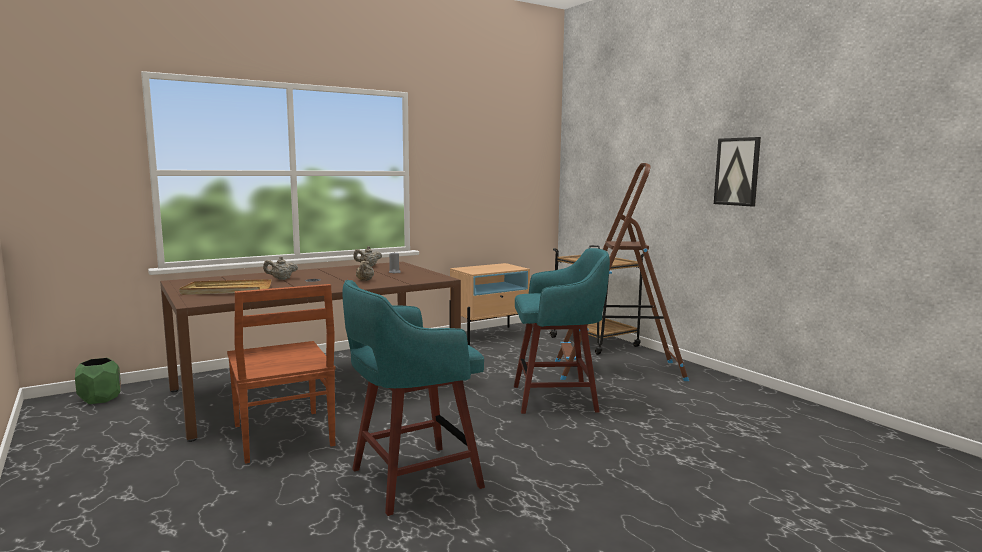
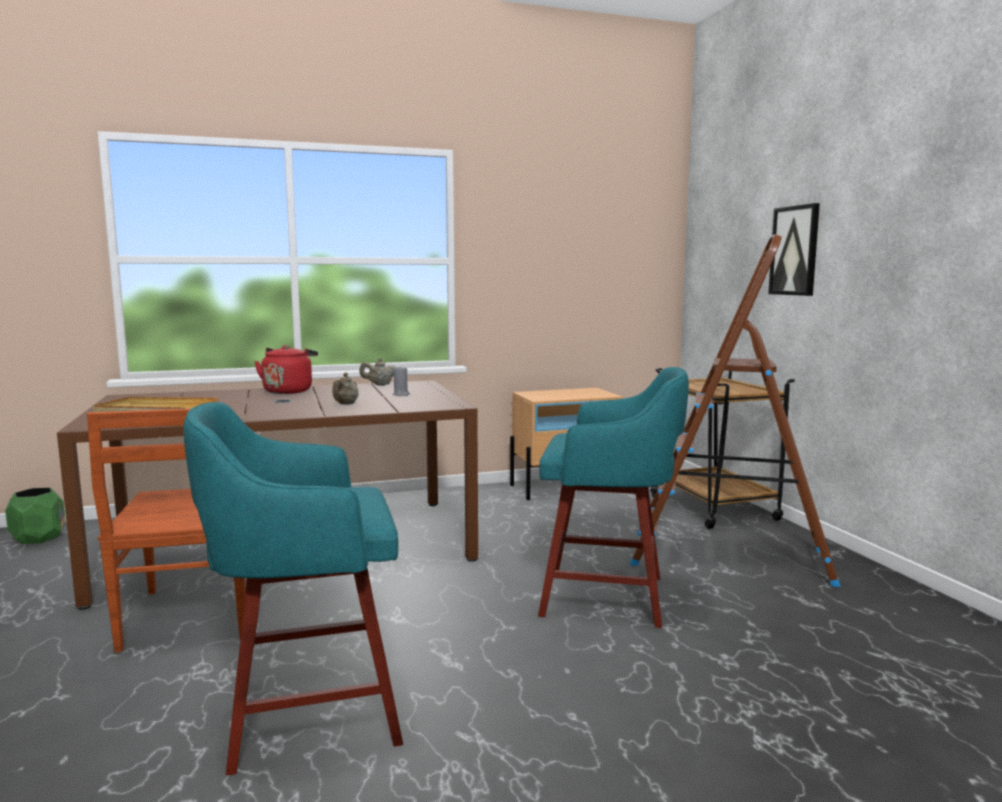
camera: 15 degrees right, 0 degrees up
(281, 279) = (245, 398): beige teapot -> none
(305, 272) = (289, 391): none -> red kettle
(737, 171) = (939, 245): picture -> picture (795, 250)

